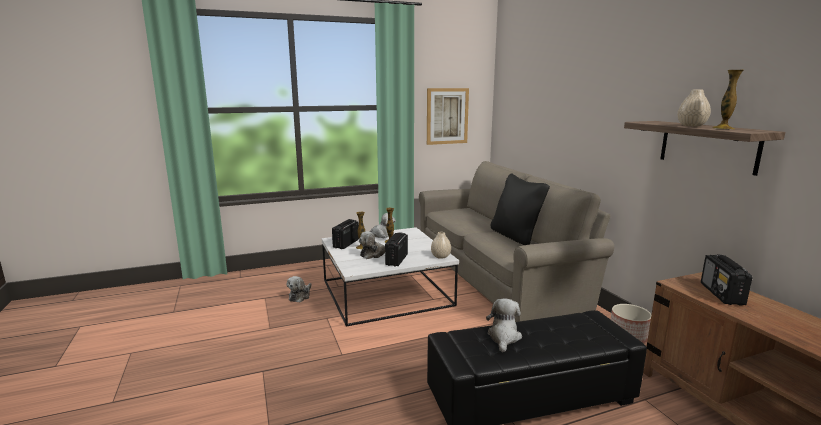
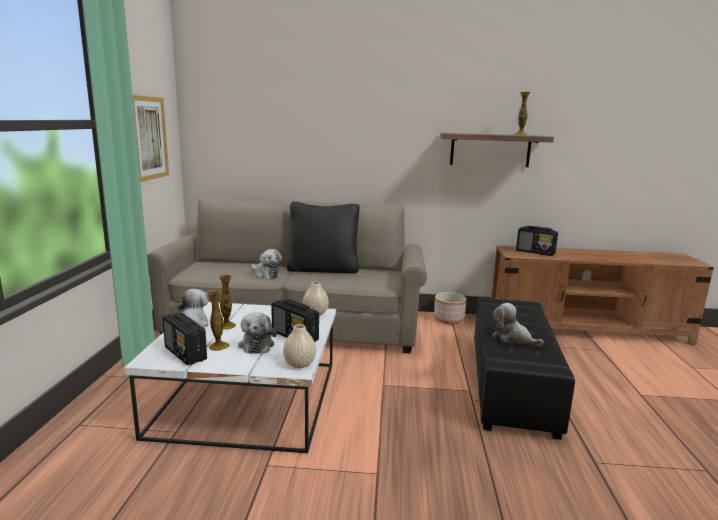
camera: 65 degrees left, 0 degrees up
(300, 296) = (160, 478): plush toy -> plush toy (266, 275)
(691, 125) = (494, 134): beige vase -> beige vase (299, 364)

